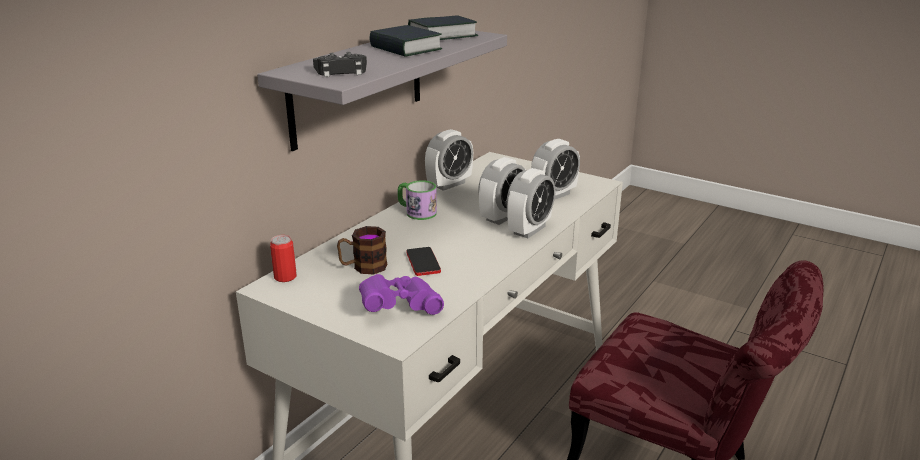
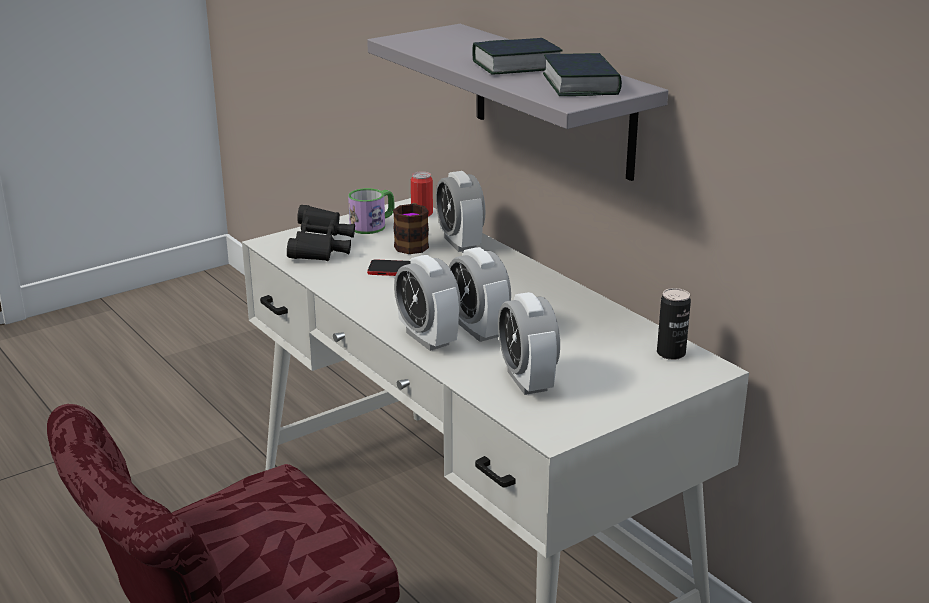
camera: 110 degrees right, 0 degrees up
(341, 71) = (434, 41): black game controller -> none
(399, 307) = (321, 249): purple binoculars -> black binoculars
(416, 212) = (530, 284): mug -> mug (373, 225)
(449, 184) = (611, 316): alarm clock -> alarm clock (460, 243)
(485, 167) = (671, 353): none -> can

